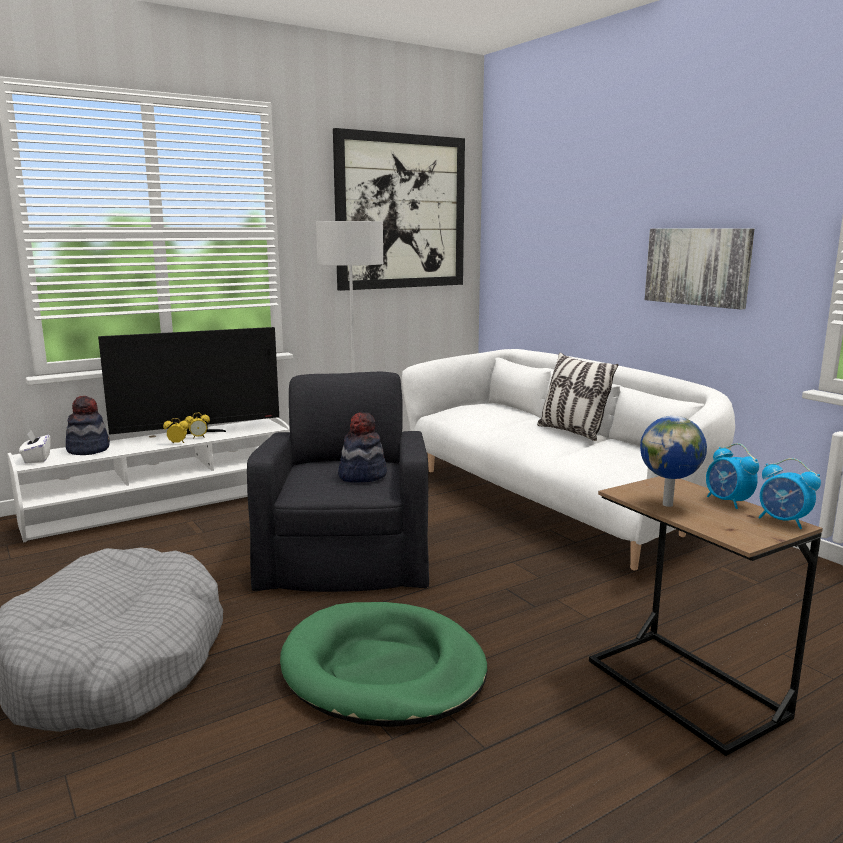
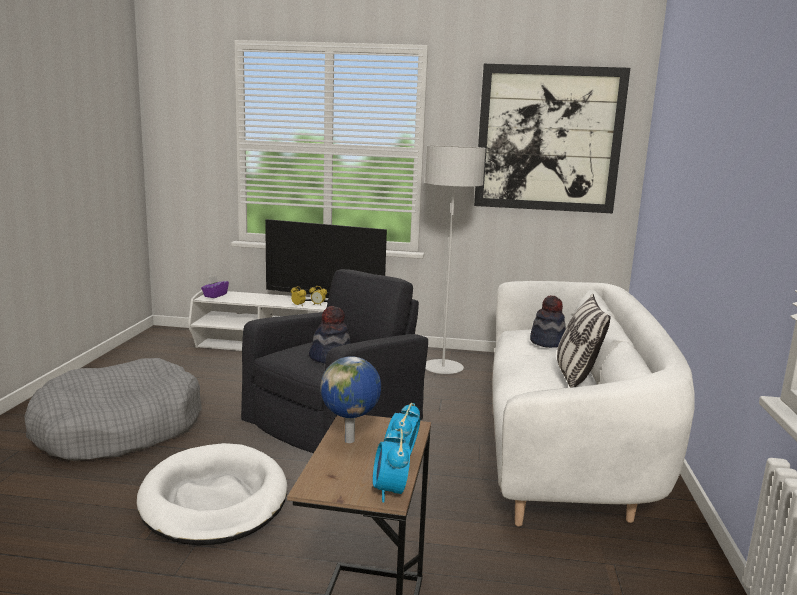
camera: 40 degrees right, 0 degrees up
(37, 459) = (215, 295): white tissue box -> purple tissue box
(88, 449) = (248, 296): hat -> hat (547, 342)
(383, 670) = (214, 499): green dog bed -> white dog bed
(697, 266) = (735, 223): picture -> none

